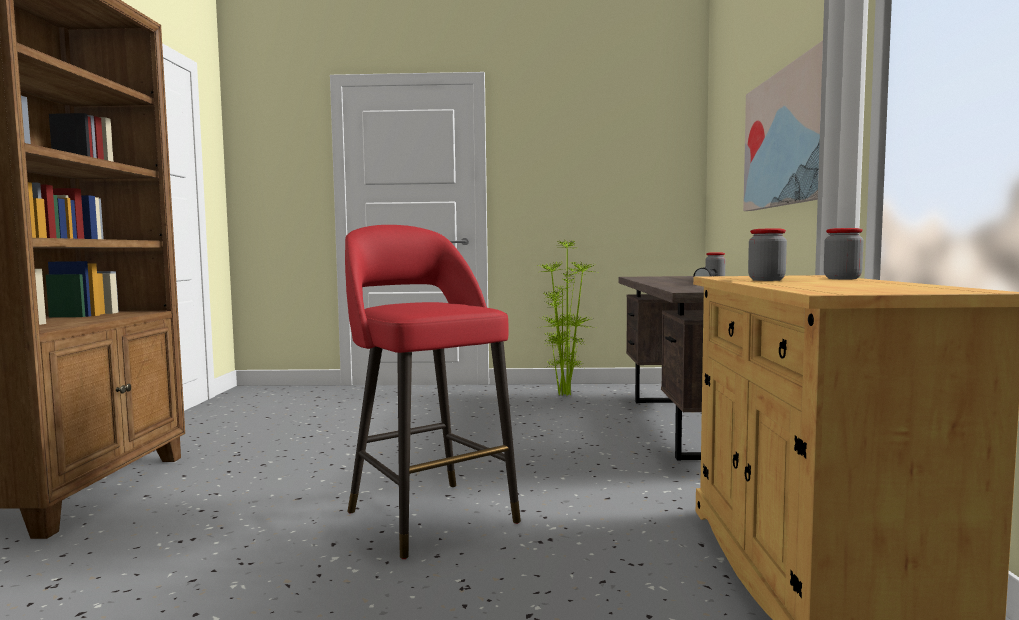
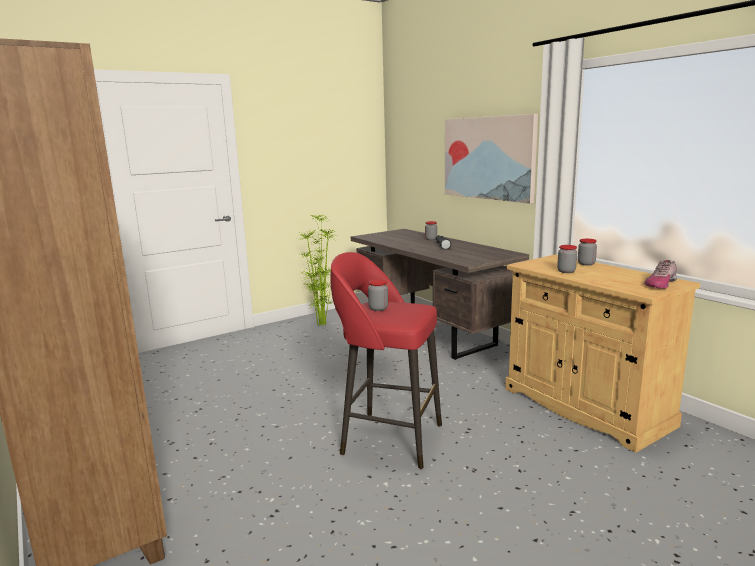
camera: 35 degrees left, 10 degrees up
(417, 302) = (378, 308): none -> jar
(913, 289) = (660, 284): none -> shoe

